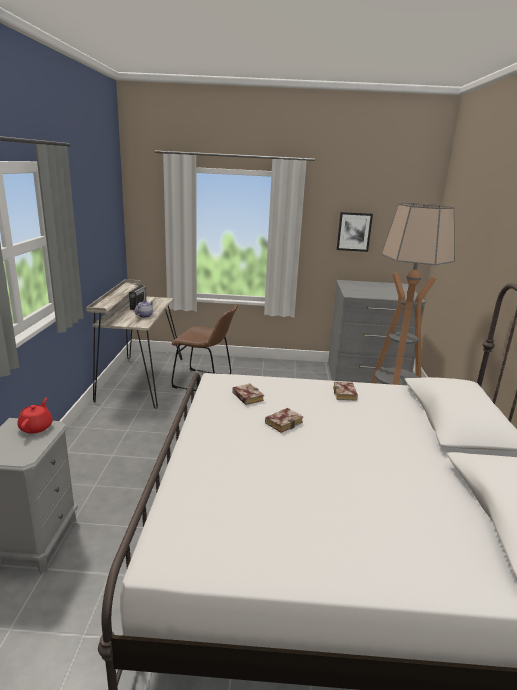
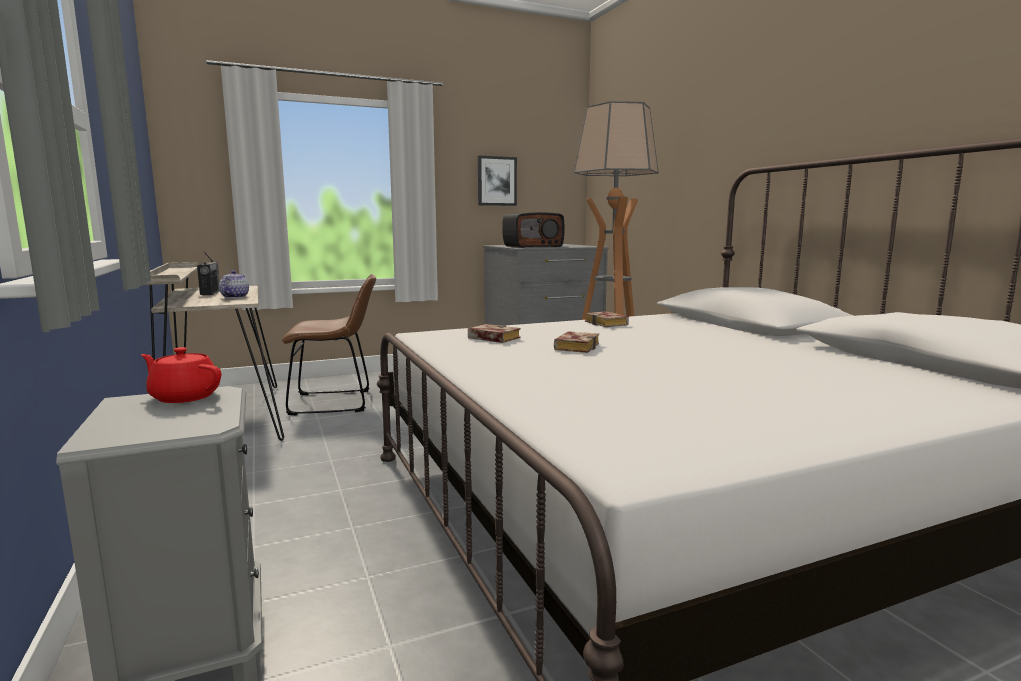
camera: 25 degrees left, 10 degrees down
(36, 427) = (184, 397): red teapot -> red teapot turned 45 degrees counterclockwise
(364, 292) = (533, 246): none -> radio

